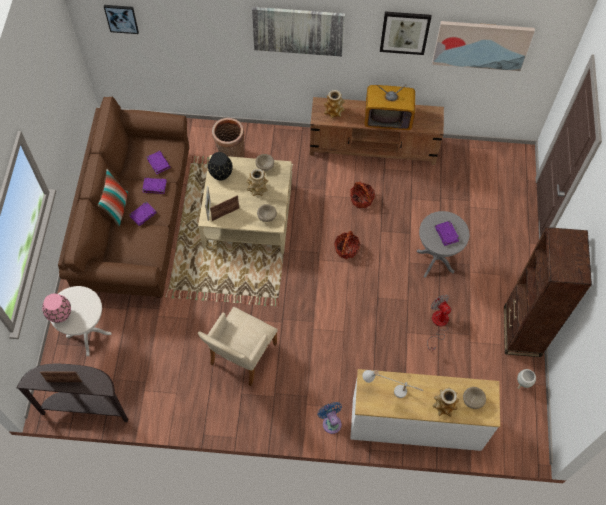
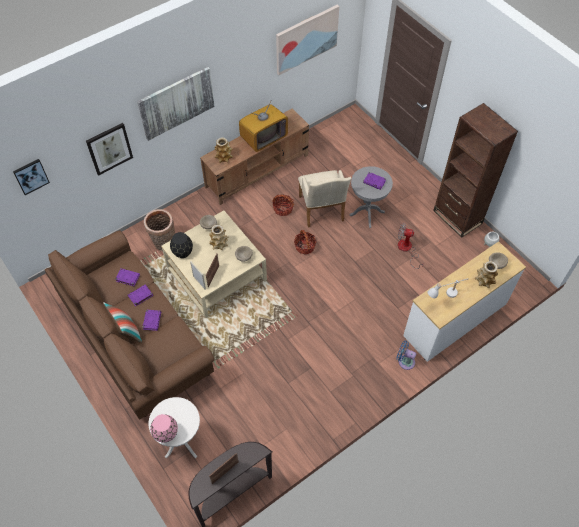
camera: 40 degrees left, 5 degrees down
(241, 357) = (306, 368): beige armchair -> beige armchair (321, 211)
(404, 32) = (253, 59): picture -> picture (109, 148)

